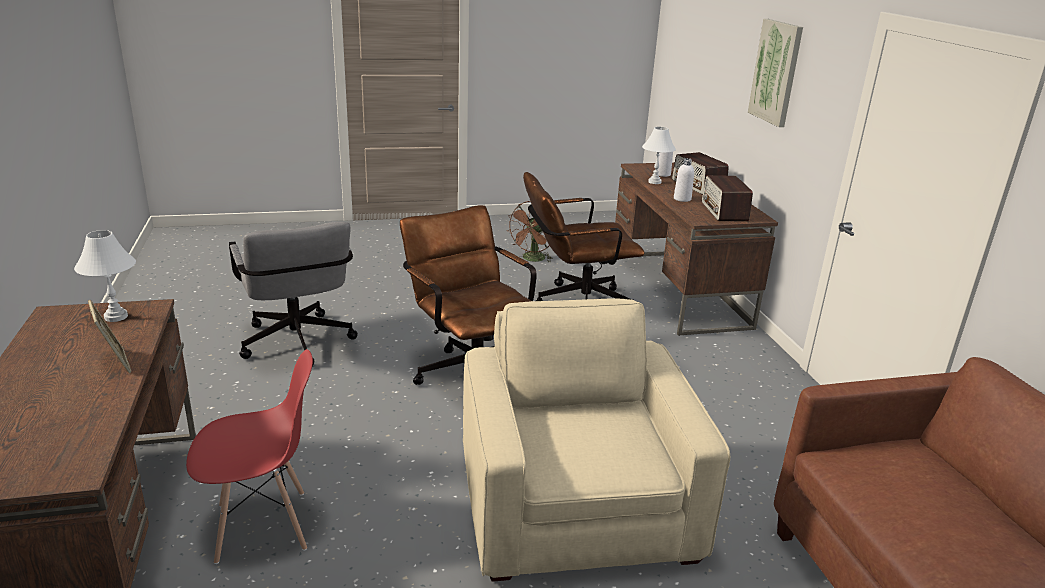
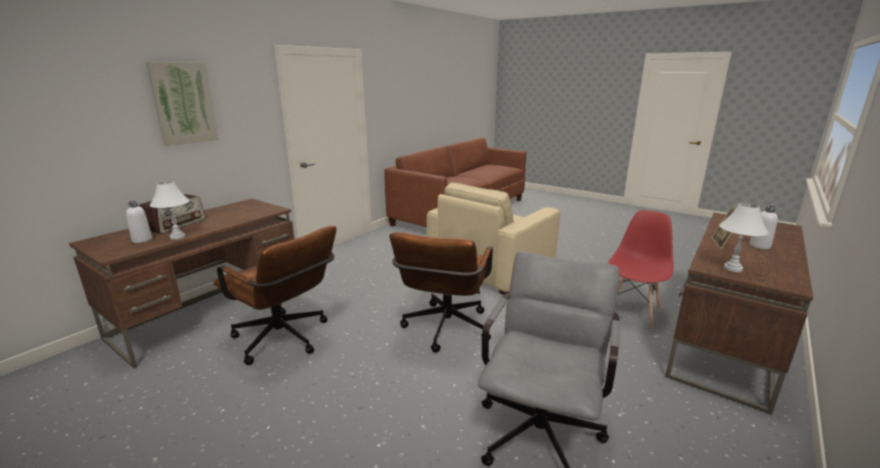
camera: 130 degrees left, 5 degrees down
(263, 527) = (632, 313): red chair -> red chair turned 90 degrees clockwise
(532, 259) = (177, 414): brown fan -> none
(682, 199) = (226, 221): white bottle -> white bottle (759, 246)
(724, 211) = (246, 209): radio -> none

